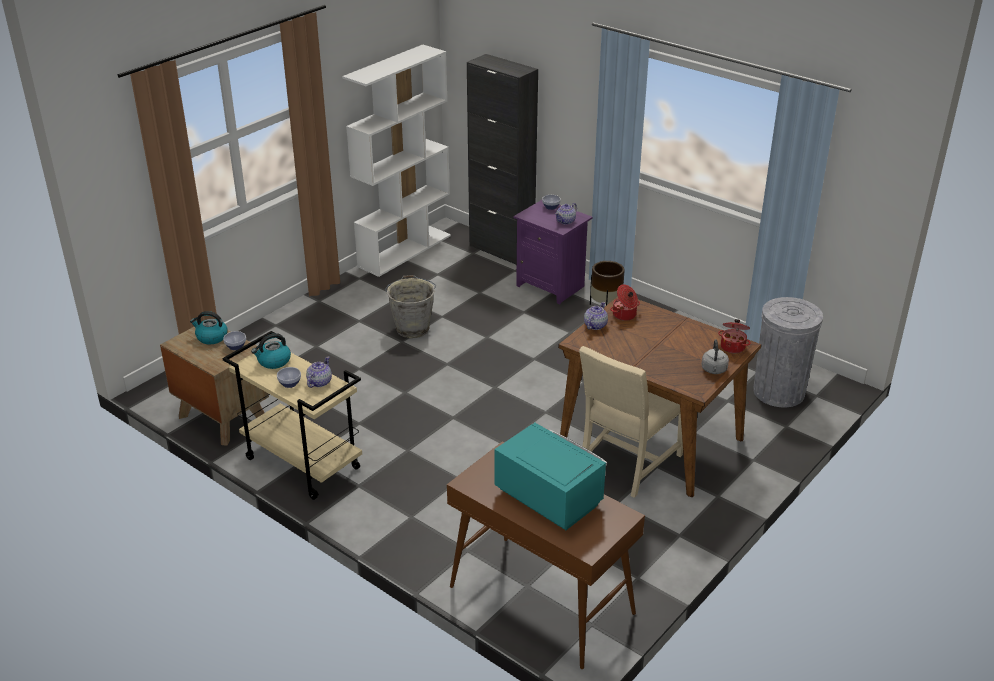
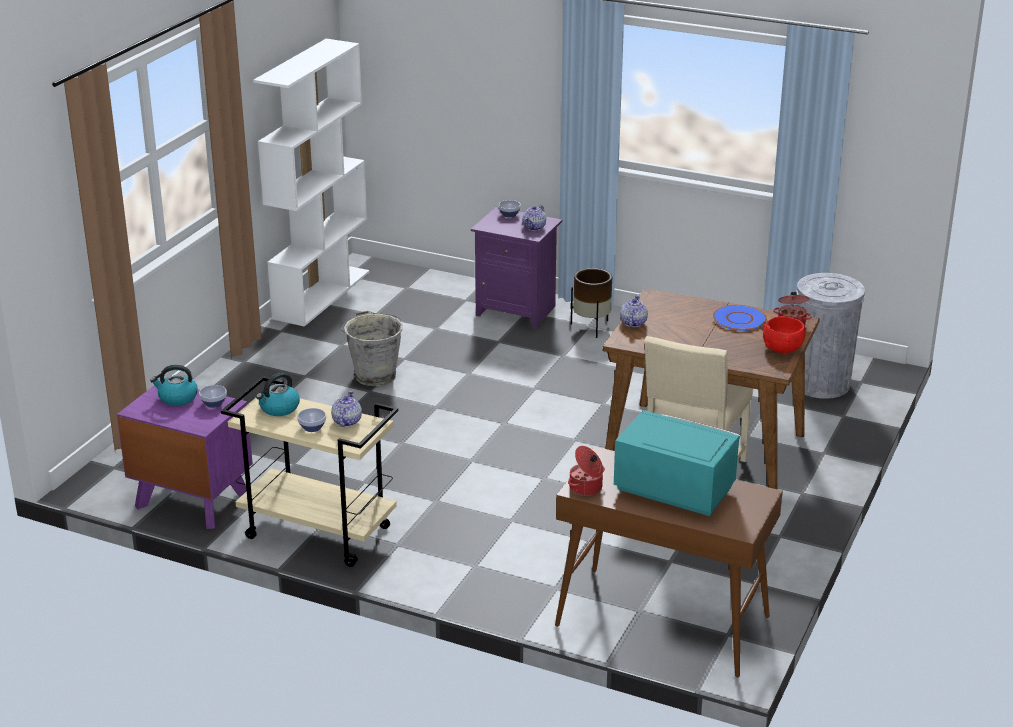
camera: 15 degrees left, 5 degrees down
(222, 417) = (191, 500): brown nightstand -> purple nightstand
(501, 250) = (439, 280): black cabinet -> none
(624, 315) = (660, 309): cooking pot -> cooking pot (586, 488)
(688, 335) = (739, 319): none -> blue plate
(714, 370) = (783, 348): grey kettle -> red bowl

